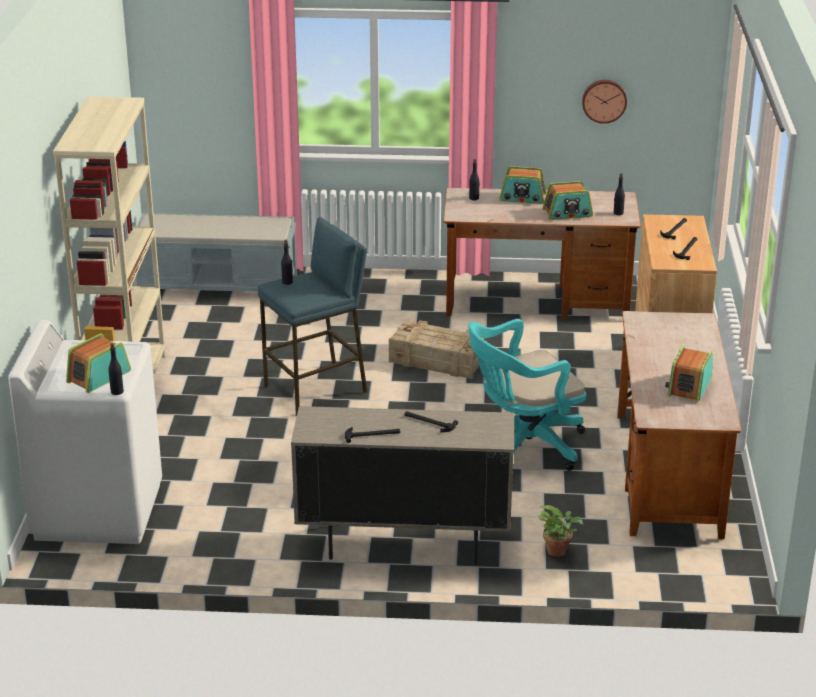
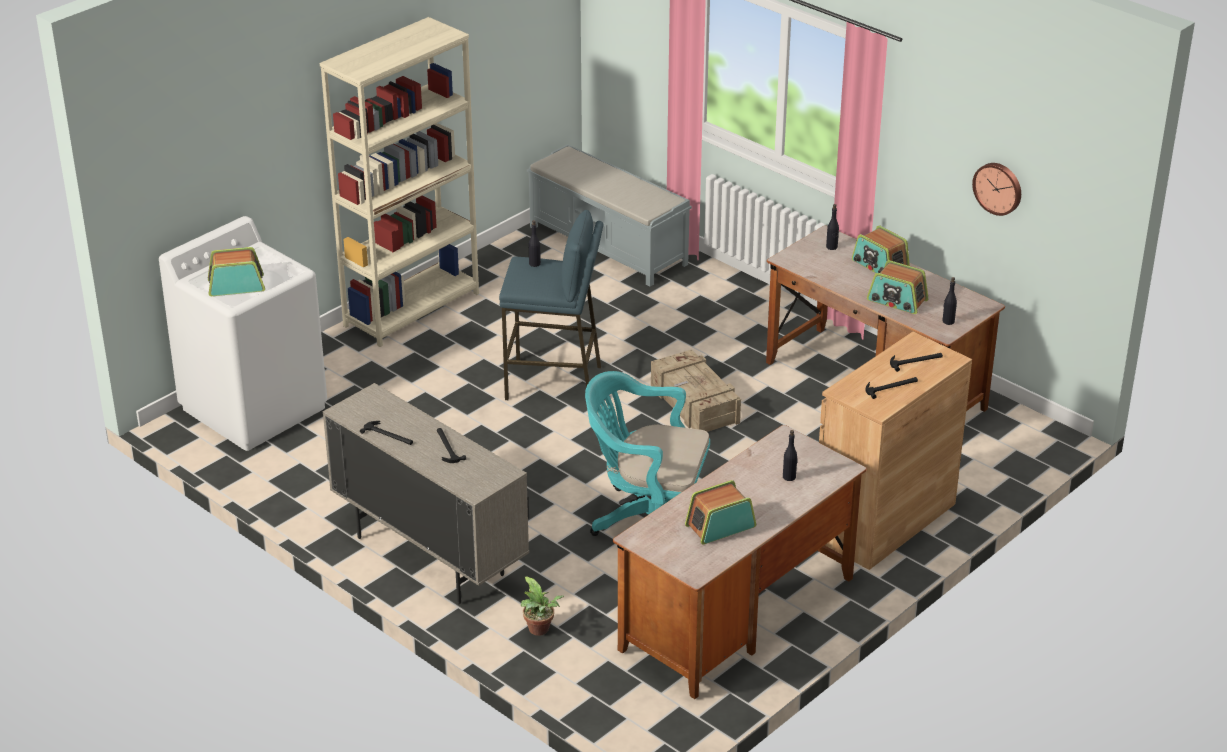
camera: 40 degrees right, 5 degrees up
(117, 391) = (230, 304): black bottle -> black bottle (789, 477)

